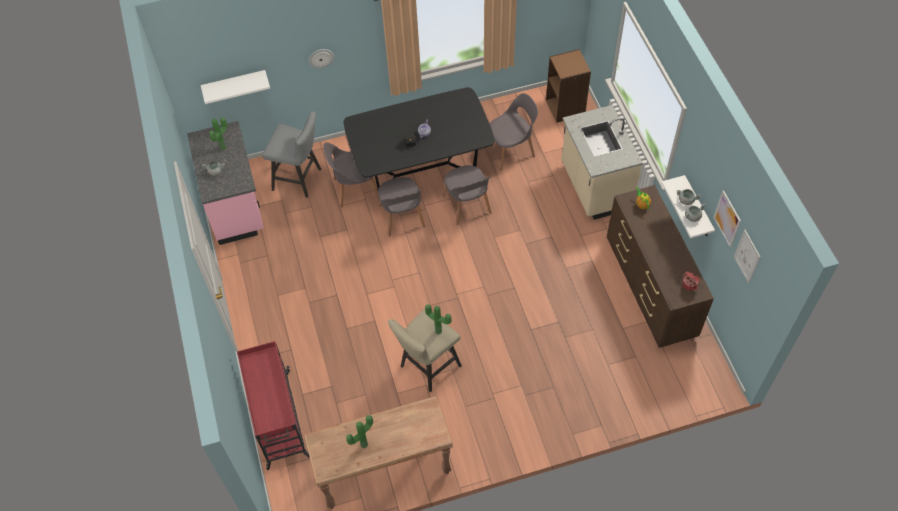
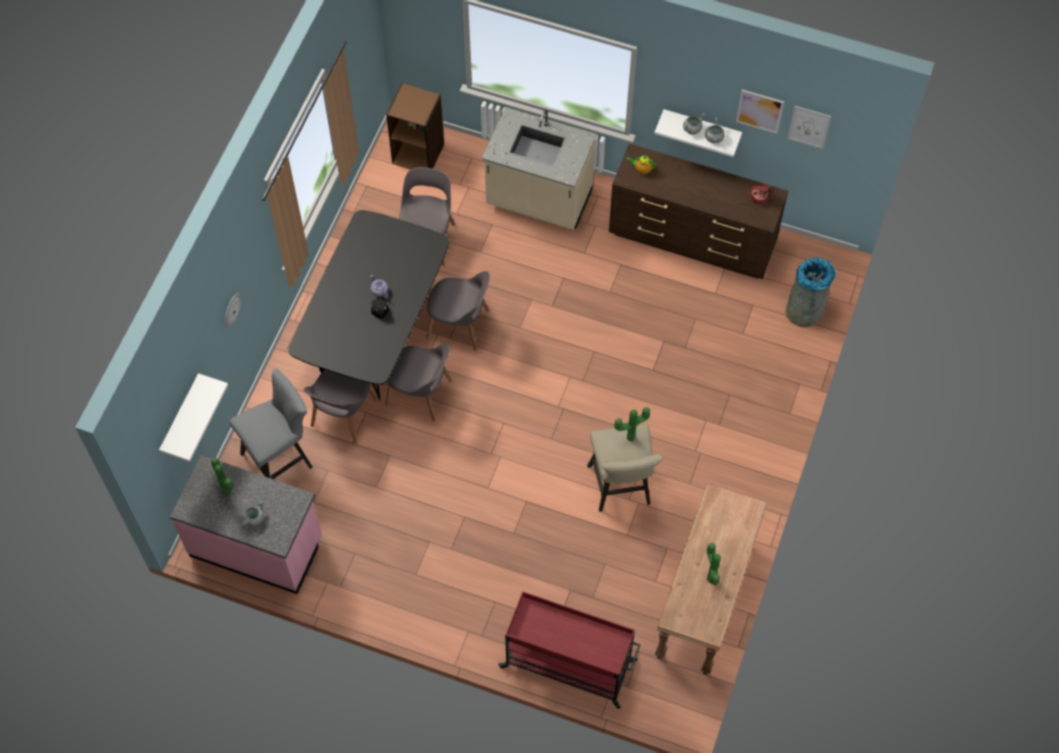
camera: 55 degrees left, 5 degrees up
(662, 391) = (805, 310): none -> grey trash can

